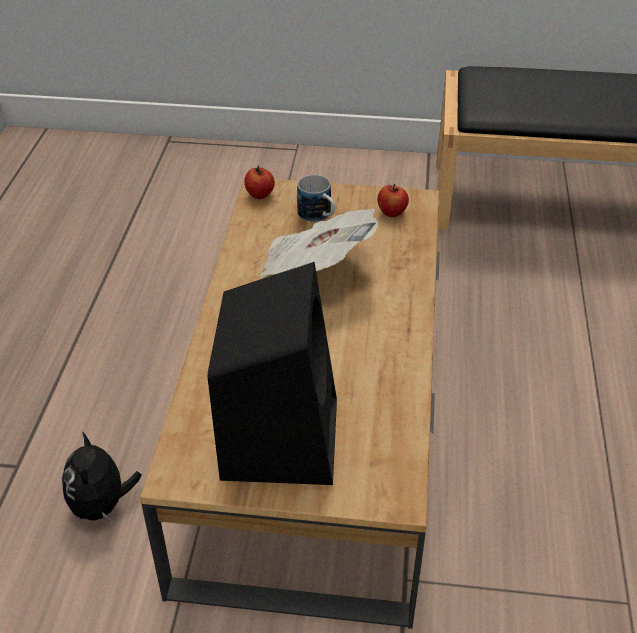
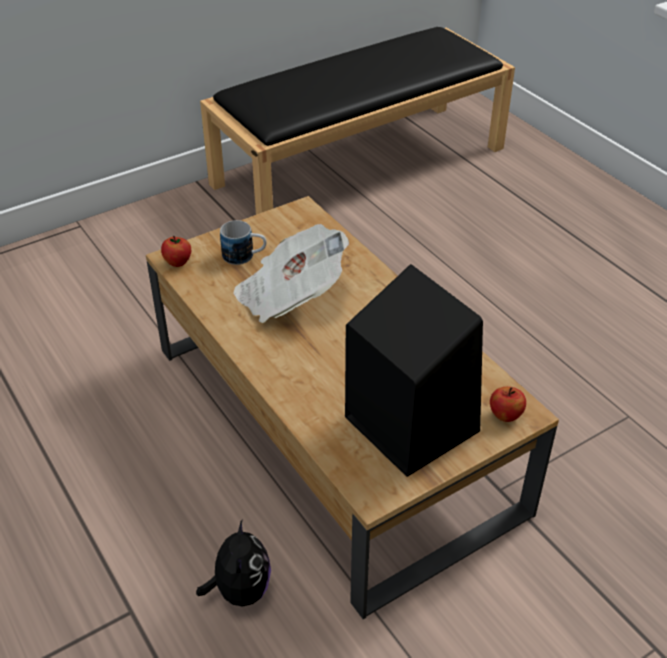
camera: 40 degrees left, 0 degrees up
(102, 506) = (240, 590): plush toy -> plush toy turned 135 degrees counterclockwise
(392, 213) = (296, 228): apple -> apple (505, 415)

